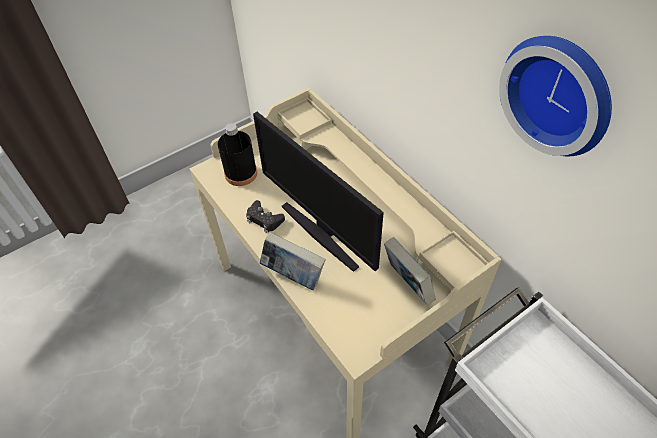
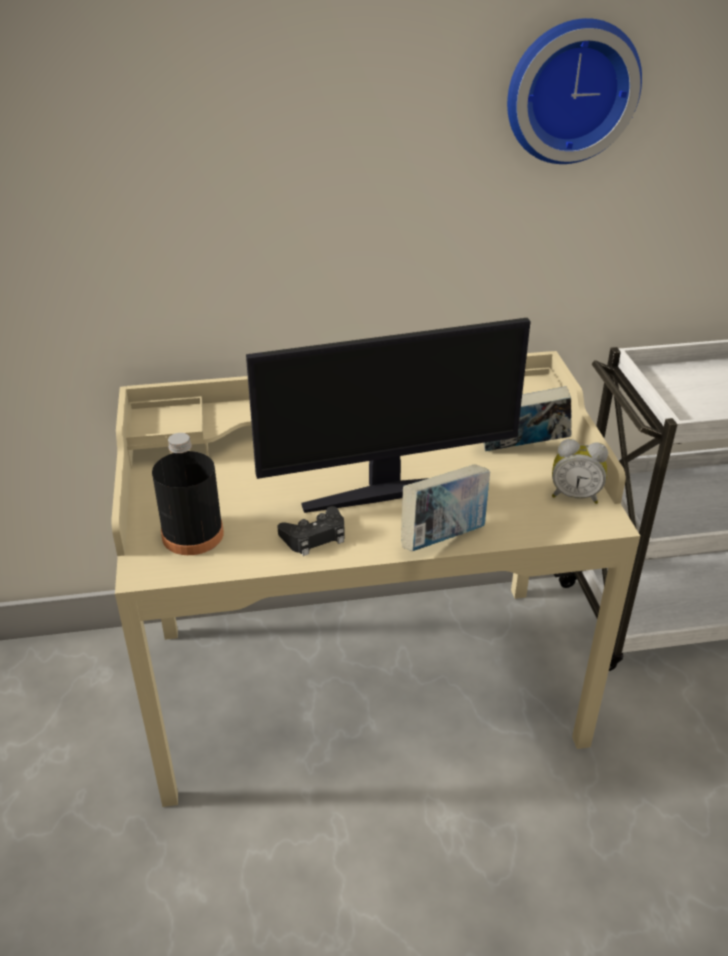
camera: 65 degrees left, 15 degrees down
(375, 329) = (575, 495): none -> alarm clock

